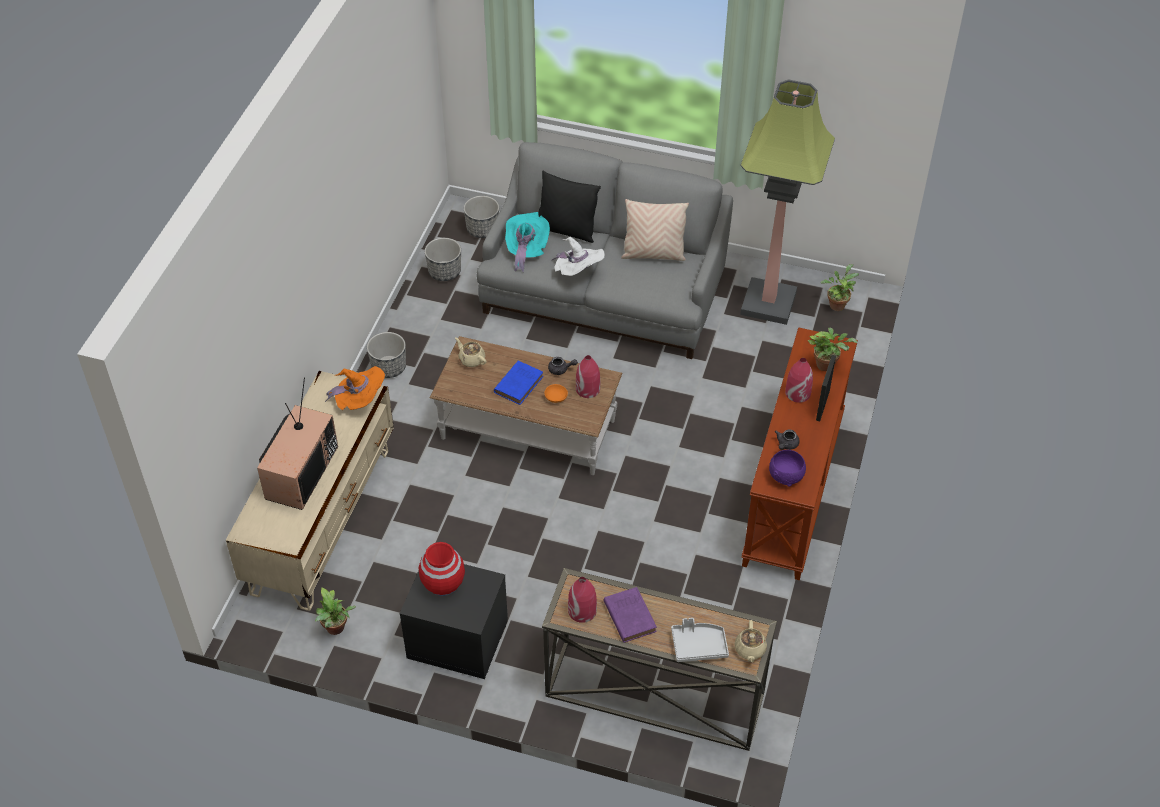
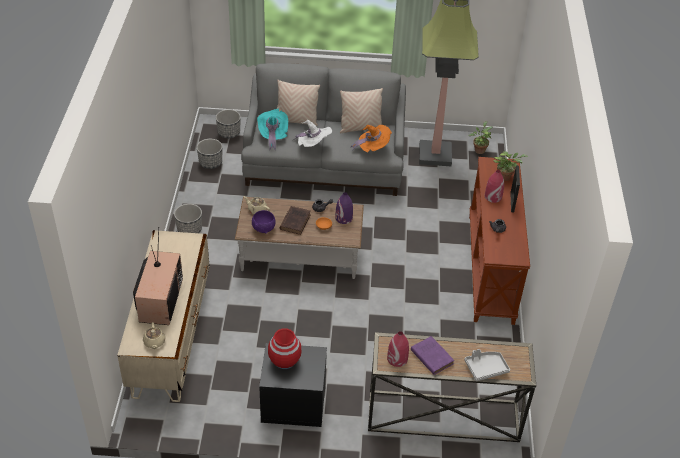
camera: 15 degrees left, 5 degrees down
(336, 629) = (203, 411): potted plant -> none
(360, 400) = (189, 246): orange hat -> orange hat (373, 147)
(519, 384) = (295, 221): blue book -> brown book
(566, 230) = (296, 120): black pillow -> beige pillow
(587, 389) = (344, 218): red vase -> purple vase
(750, 650) = (521, 365): beige teapot -> beige teapot (154, 342)
(786, 476) = (505, 250): purple bowl -> purple bowl (264, 228)

